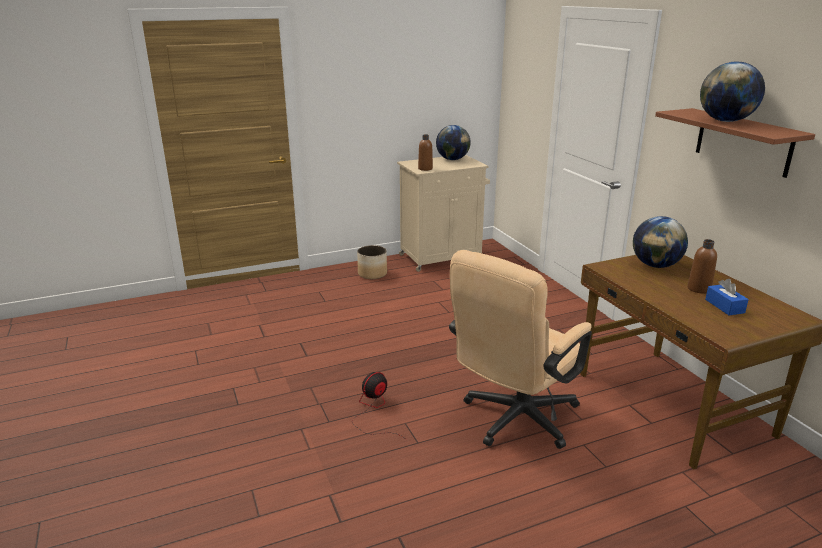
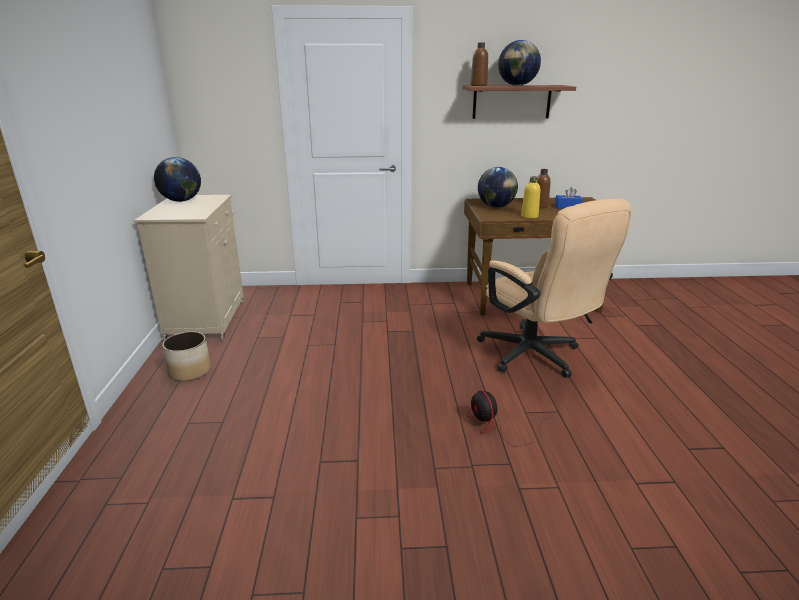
camera: 70 degrees left, 0 degrees up
(425, 169) = (193, 213): brown bottle -> brown bottle (478, 85)
(638, 286) = (529, 216): none -> yellow bottle

